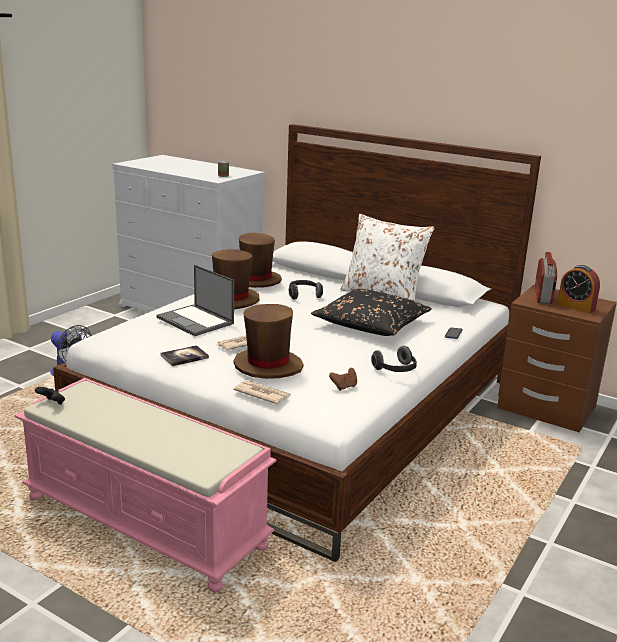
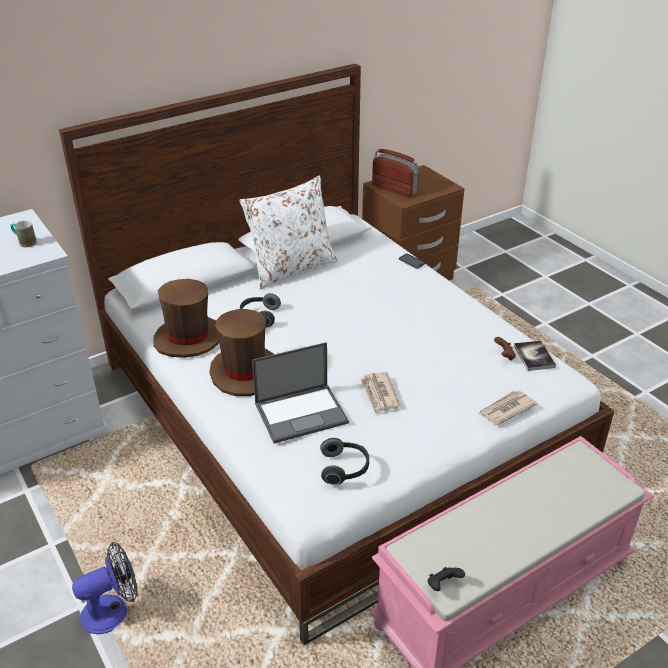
camera: 65 degrees left, 15 degrees up
(184, 357) = (396, 444): book -> book (534, 356)
(268, 366) = (441, 390): brown hat -> none
(371, 324) = (365, 298): black pillow -> none
(396, 370) = (478, 317): headphones -> headphones (344, 469)
(576, 307) = (427, 184): alarm clock -> none

